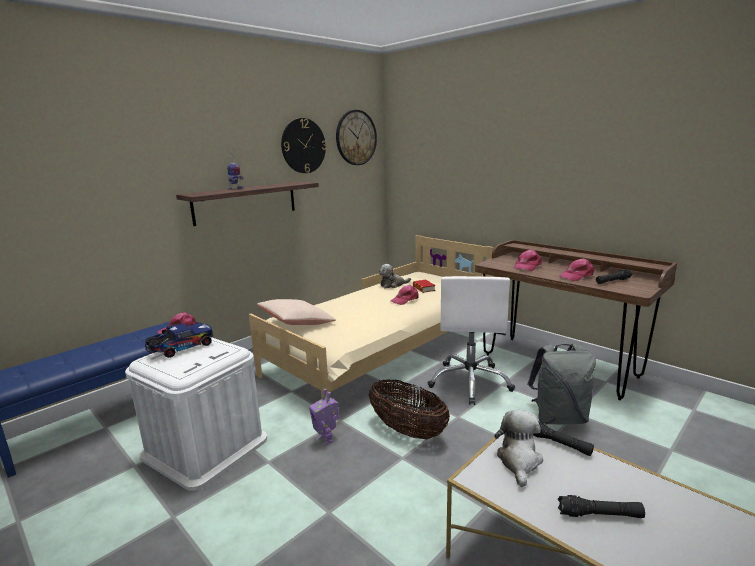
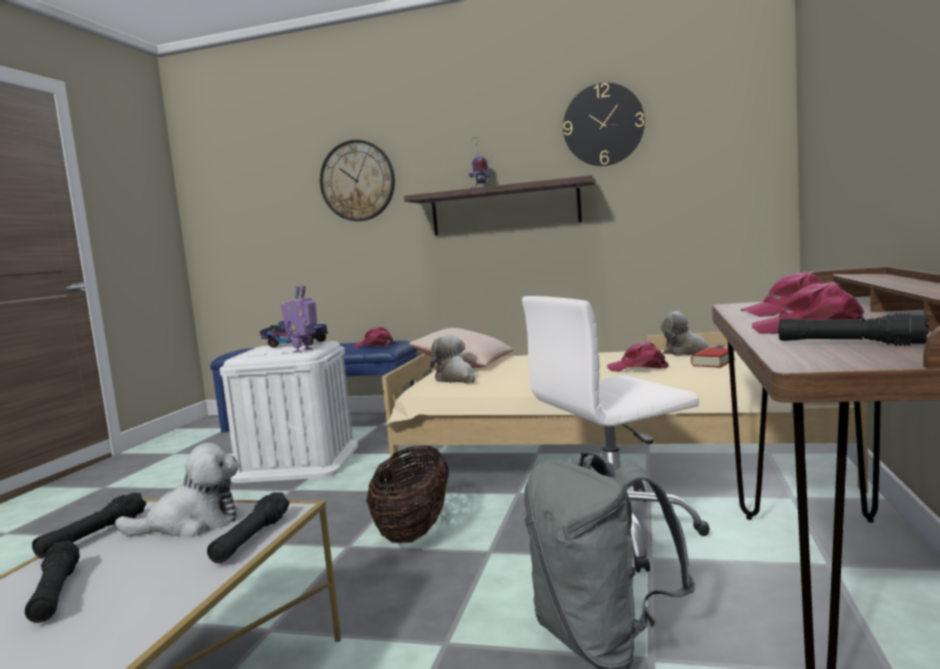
camera: 60 degrees right, 10 degrees down
(326, 439) = (353, 498): toy robot -> toy robot (304, 350)
(337, 334) = (456, 379): none -> plush toy
(356, 138) = (718, 100): wall clock -> wall clock (357, 181)
(512, 501) = (93, 536): none -> black flashlight

